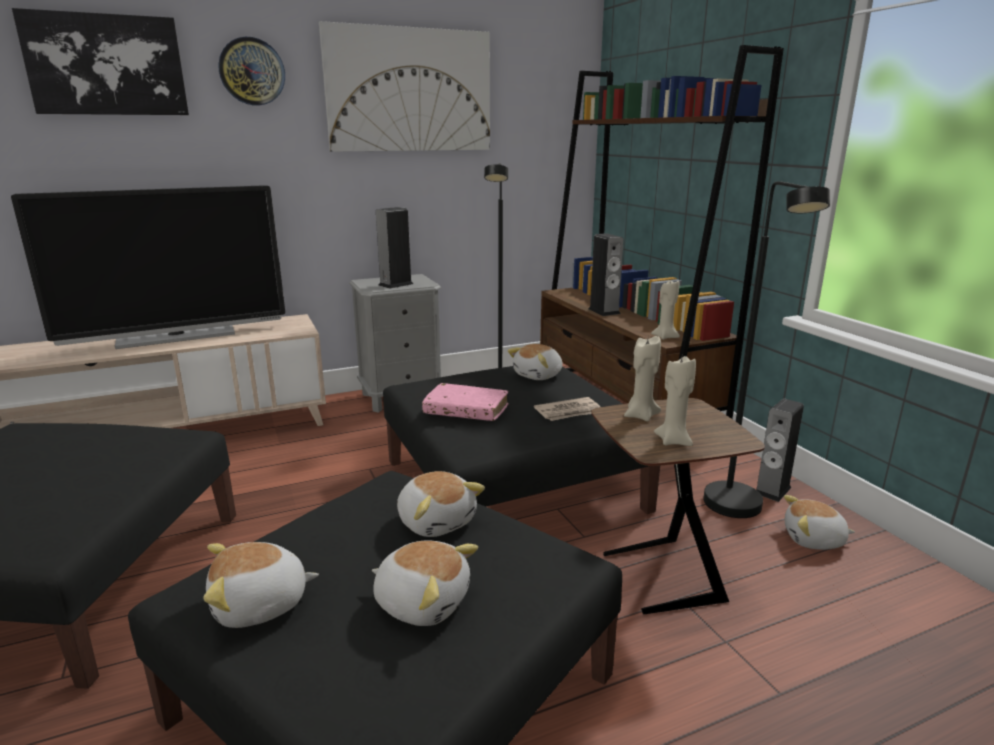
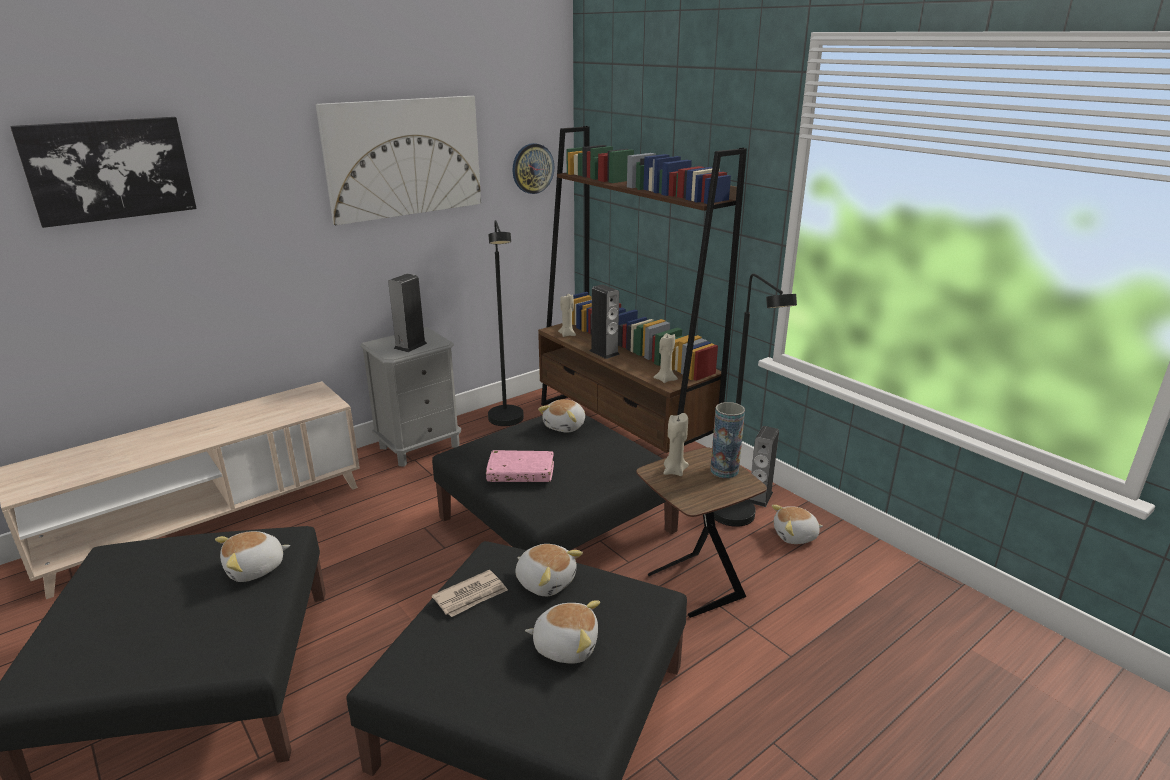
camera: 15 degrees left, 5 degrees up
(176, 337) = (207, 427): television -> none
(252, 71) = (254, 158): wall clock -> wall clock (532, 168)
(260, 605) = (452, 671): plush toy -> plush toy (255, 569)
(569, 412) = (605, 463): newspaper -> newspaper (471, 596)
(673, 441) = (704, 492): beige candle -> beige candle (567, 334)
(709, 422) = (724, 470): none -> vase

